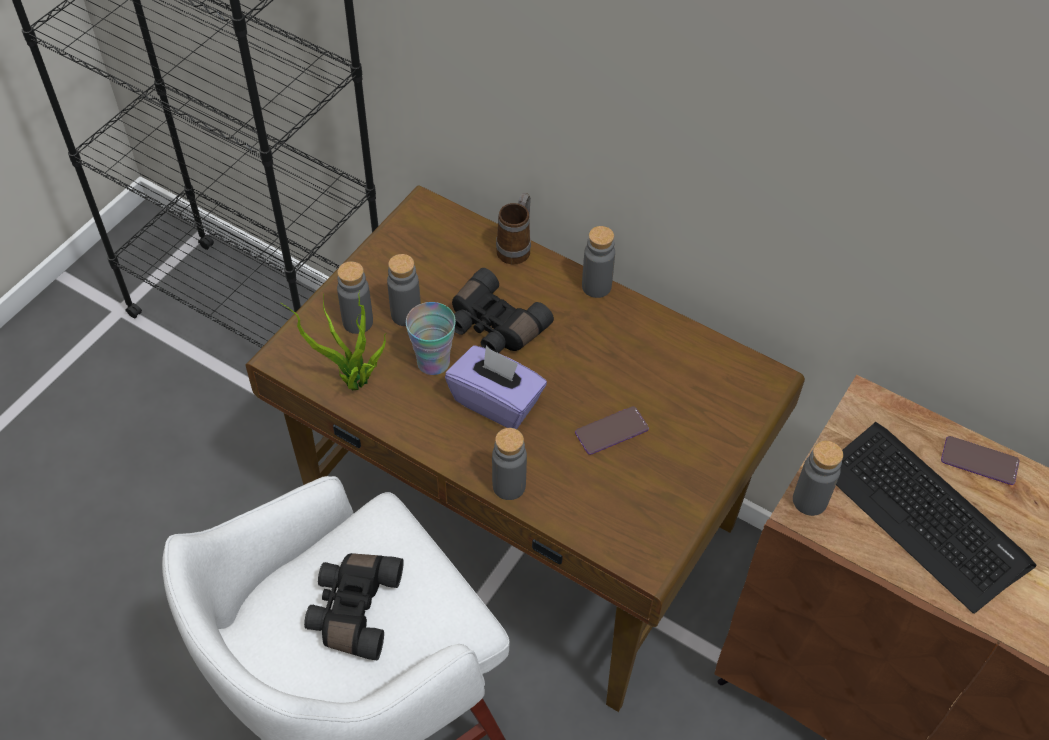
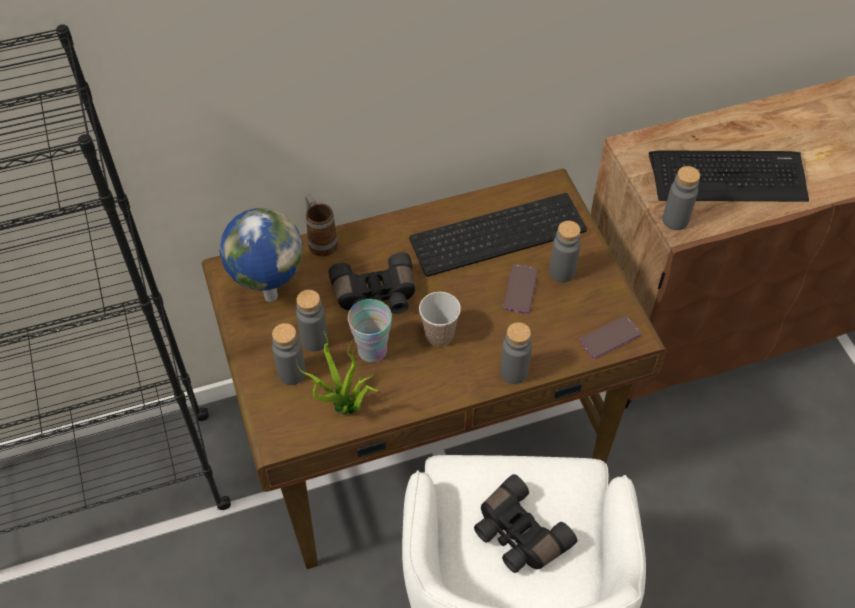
camera: 50 degrees left, 0 degrees up
(423, 253) = (269, 296): none -> globe
(496, 401) = (439, 335): purple tissue box -> cup
(596, 286) = (398, 220): grey bottle -> grey bottle (562, 272)
(663, 370) = (498, 232): none -> keyboard
(979, 461) = (712, 128): phone -> phone (610, 337)

